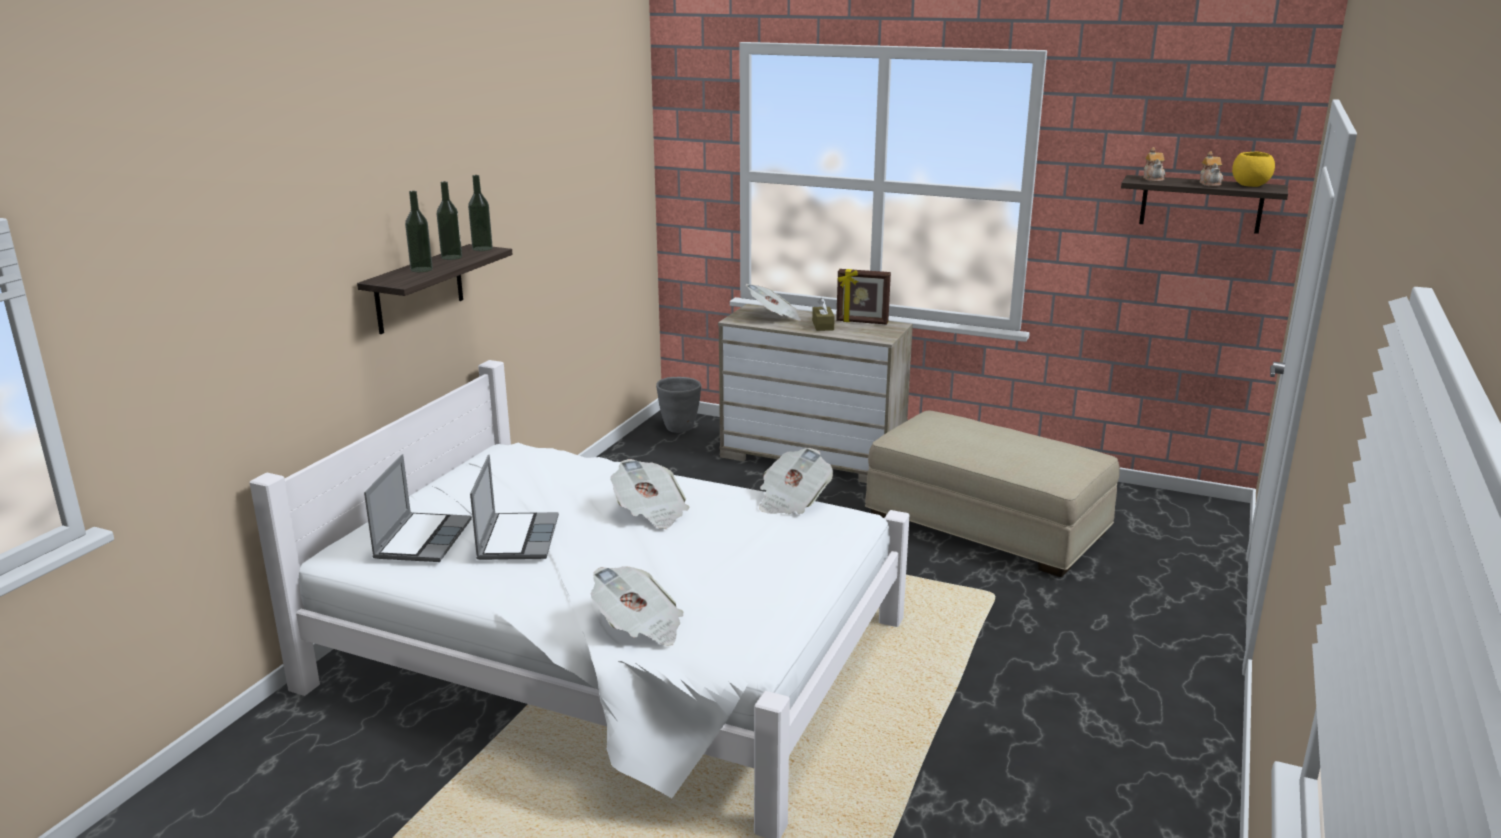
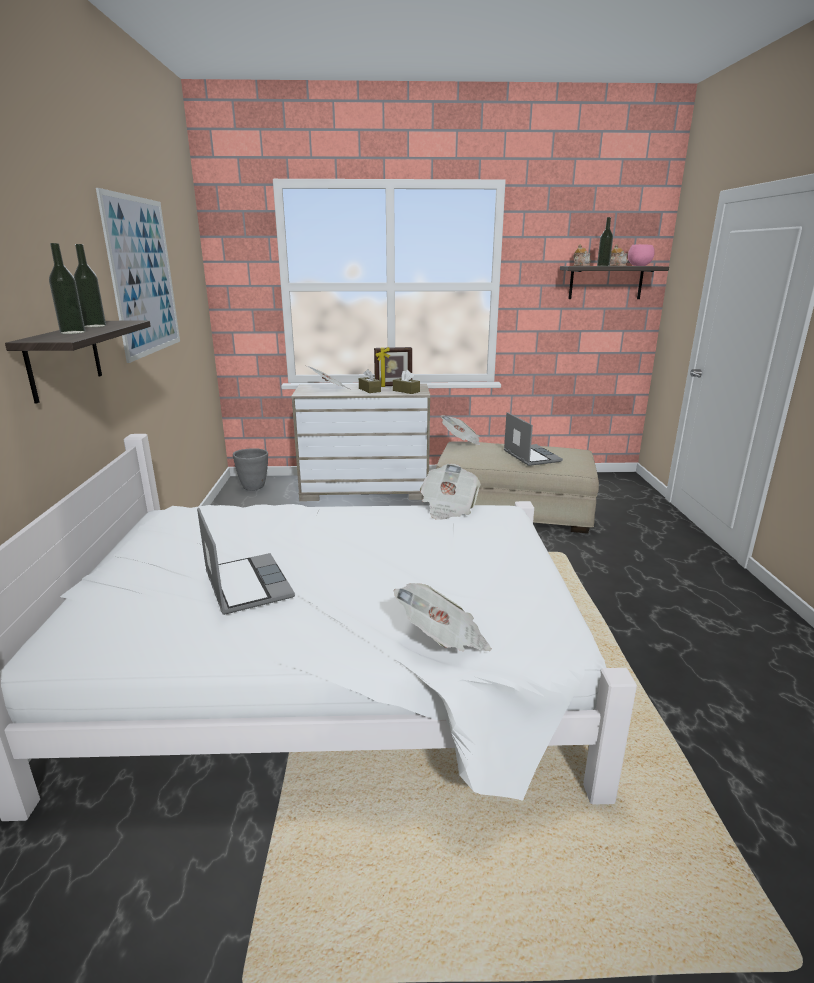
camera: 25 degrees left, 0 degrees up
(422, 539) = (143, 608): laptop -> laptop (530, 456)
(482, 248) = (119, 321): bottle -> bottle (603, 266)
(541, 183) = (143, 276): none -> picture
(650, 512) = (349, 537): newspaper -> newspaper (461, 441)
(867, 333) = (406, 391): none -> brown tissue box
(1250, 185) = (639, 265): yellow bowl -> pink bowl

